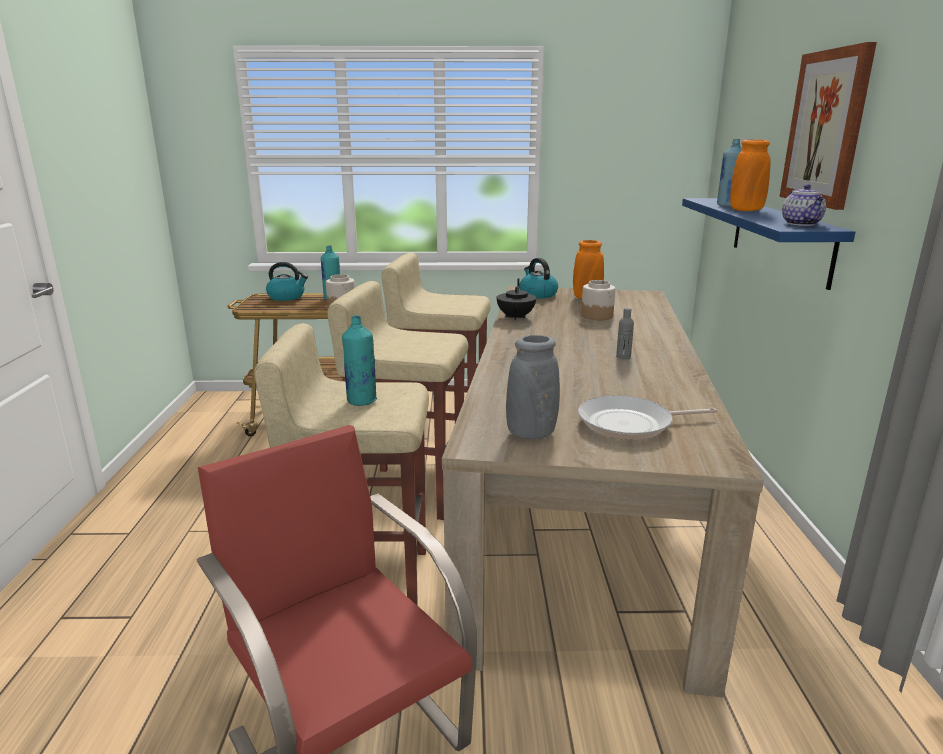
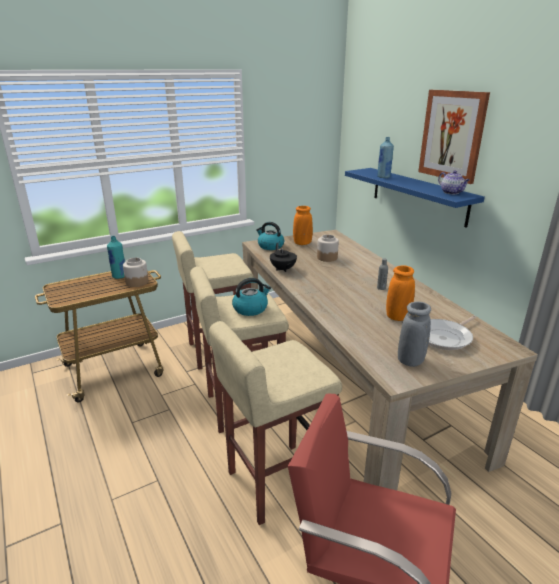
camera: 30 degrees left, 5 degrees up
(287, 297) = (80, 282): kettle -> kettle (251, 309)
(361, 401) = (280, 367): turquoise bottle -> none
(746, 210) = (402, 181): orange vase -> orange vase (398, 317)

